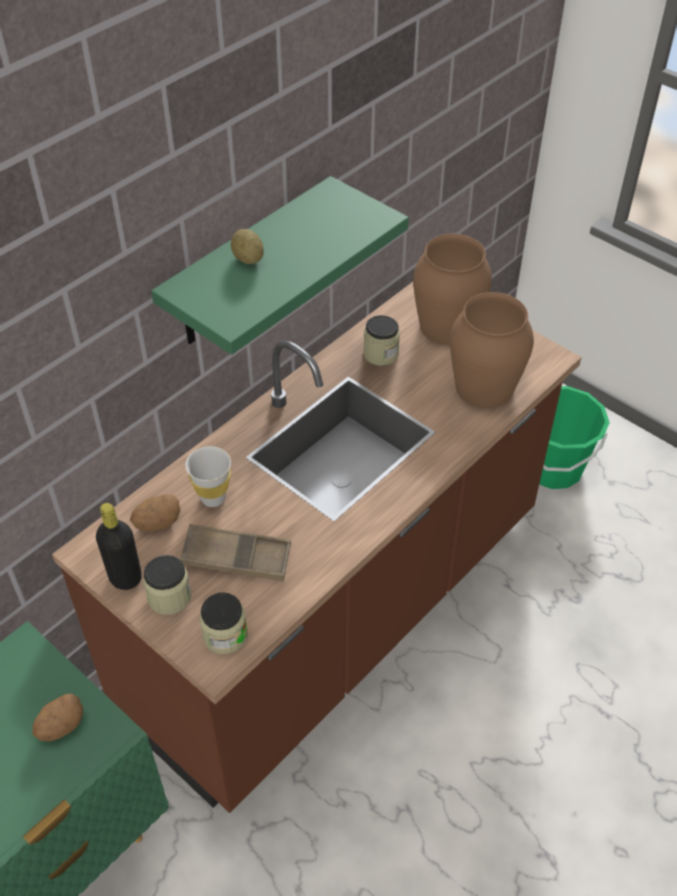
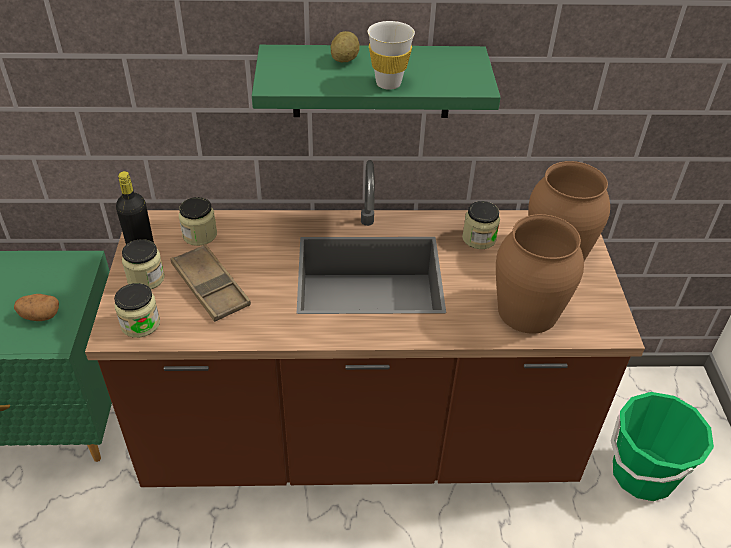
camera: 45 degrees right, 5 degrees down
(157, 523) = (200, 235): potato -> jar
(213, 498) = (248, 245): white cup -> white cup (388, 83)

